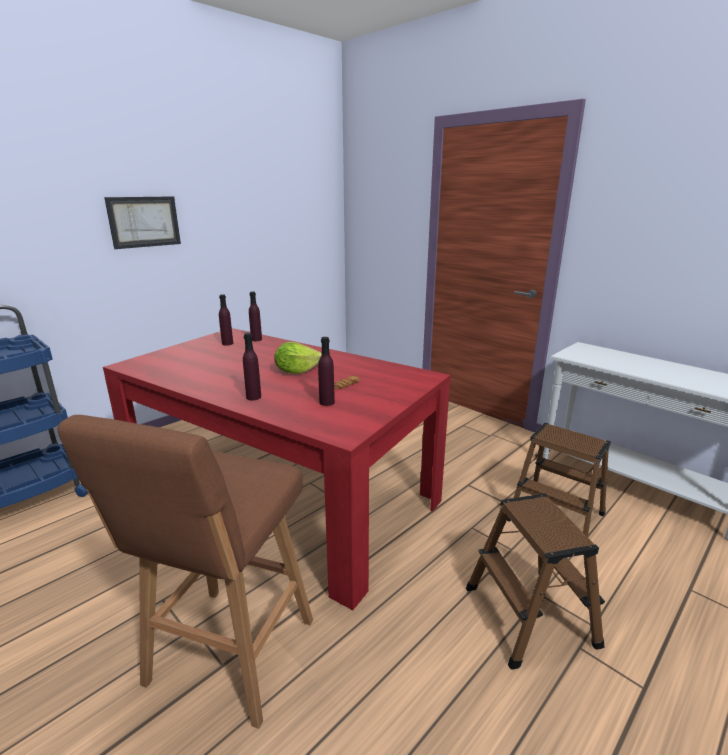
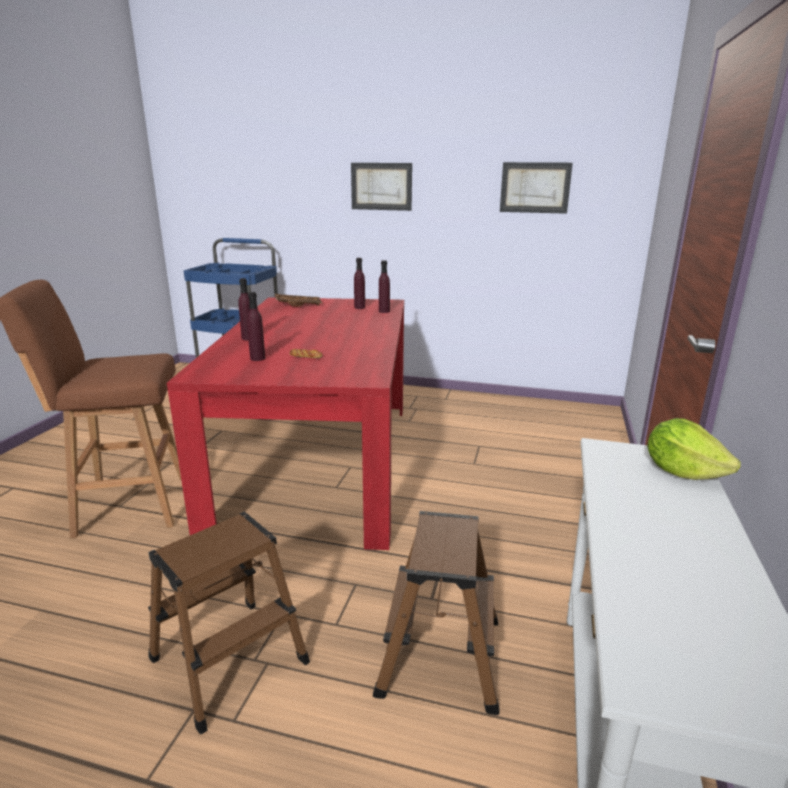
camera: 60 degrees right, 0 degrees up
(168, 360) = (298, 305): none -> brown tray
(276, 214) = (535, 187): none -> picture
(296, 371) = (320, 337): lettuce -> lettuce (682, 472)

